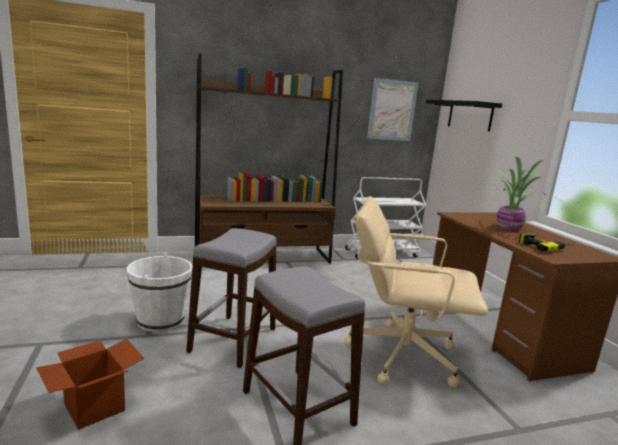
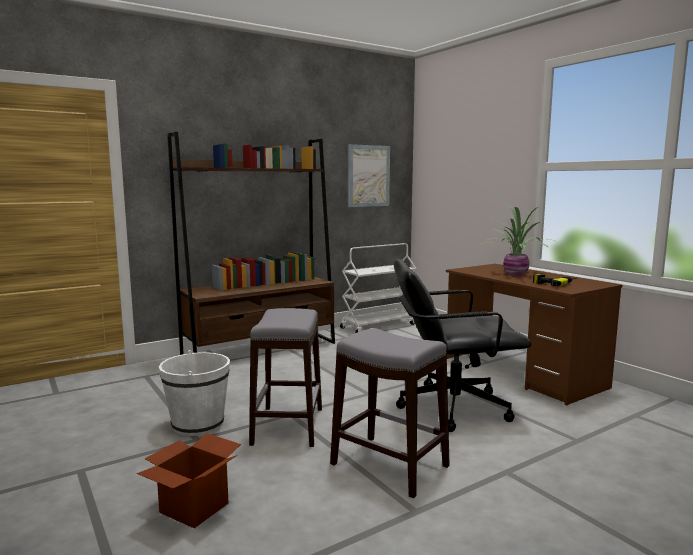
camera: 15 degrees left, 5 degrees down
(401, 354) = (452, 407): beige office chair -> black office chair
(470, 115) = (447, 174): black shelf -> none

